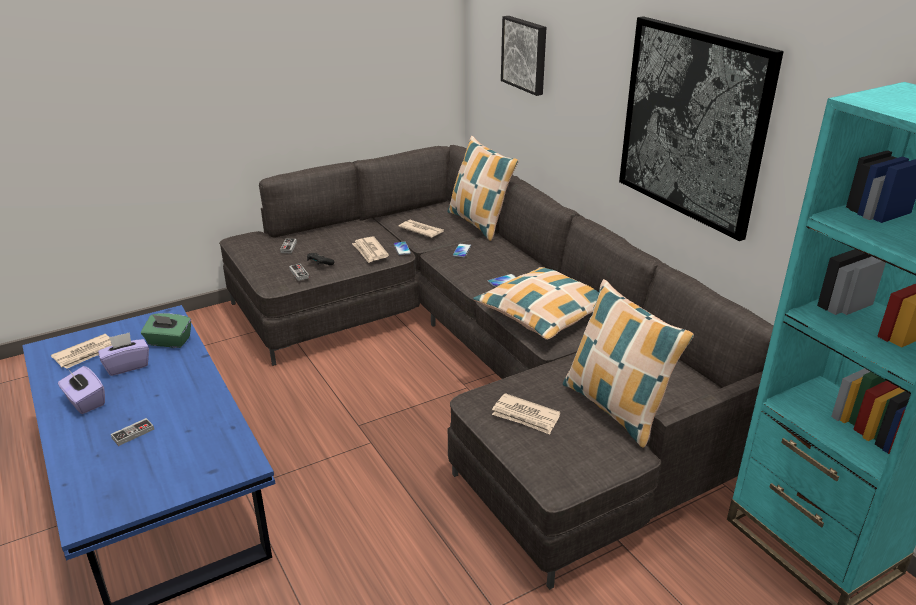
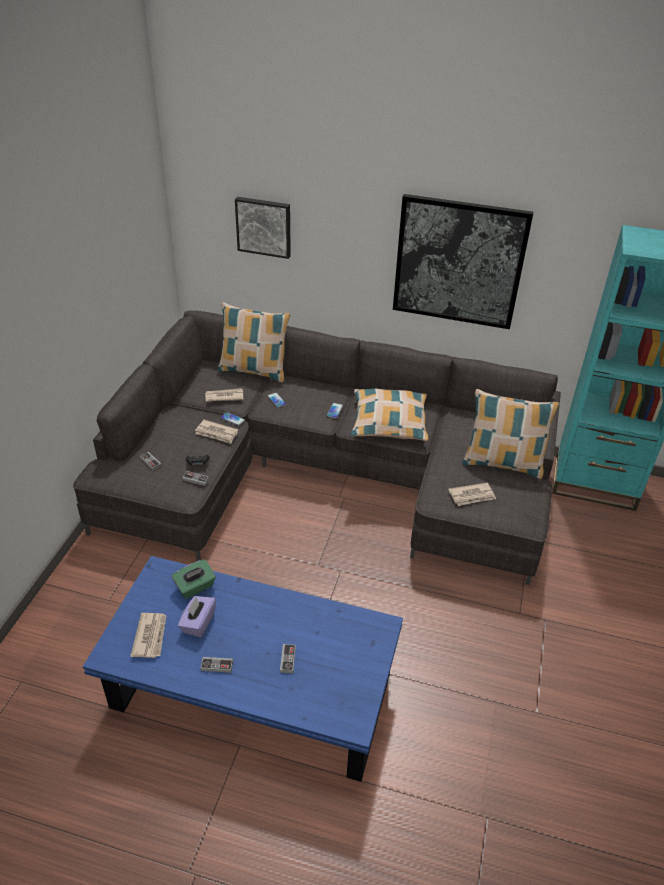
camera: 45 degrees left, 10 degrees up
(85, 402) = (217, 666): purple tissue box -> game controller

